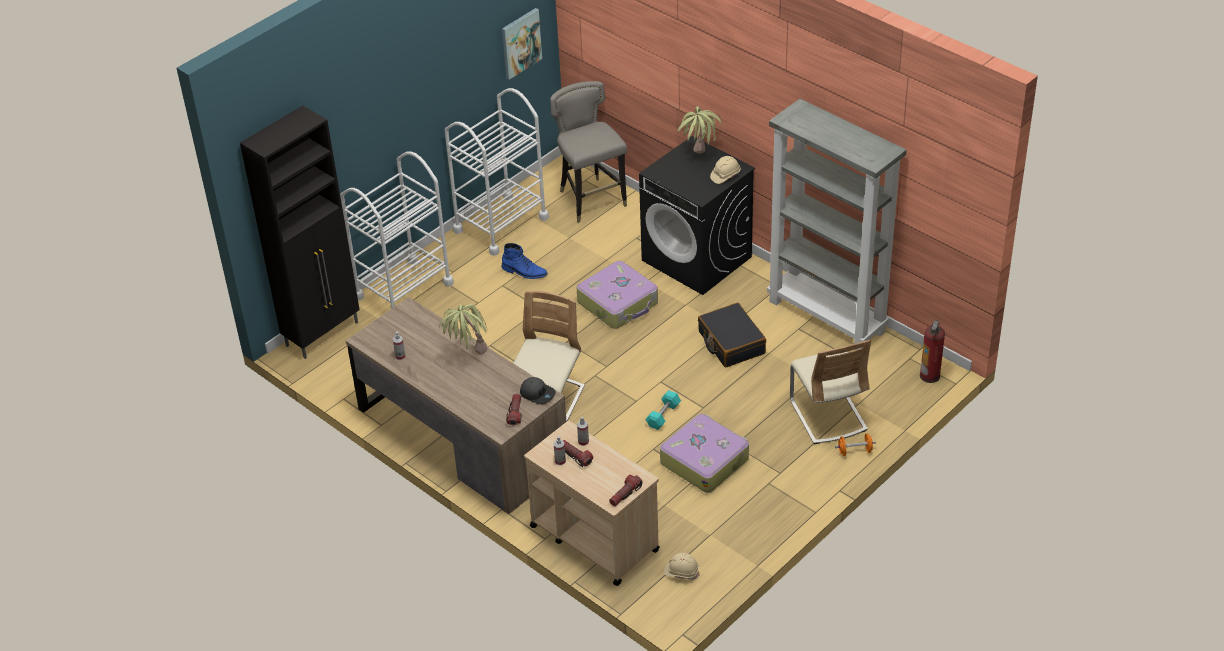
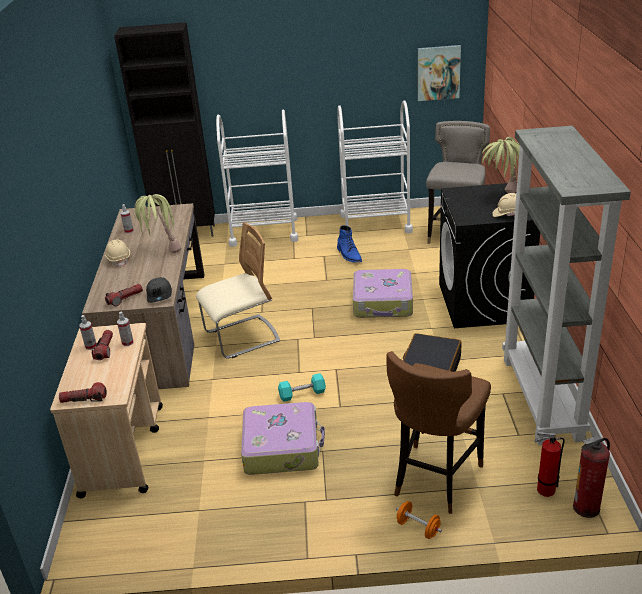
camera: 45 degrees right, 10 degrees down
(681, 572) = (134, 524): beige hard hat -> beige hard hat (118, 259)
(828, 415) = (435, 479): beige chair -> brown stool
(896, 380) = (543, 490): none -> fire extinguisher

